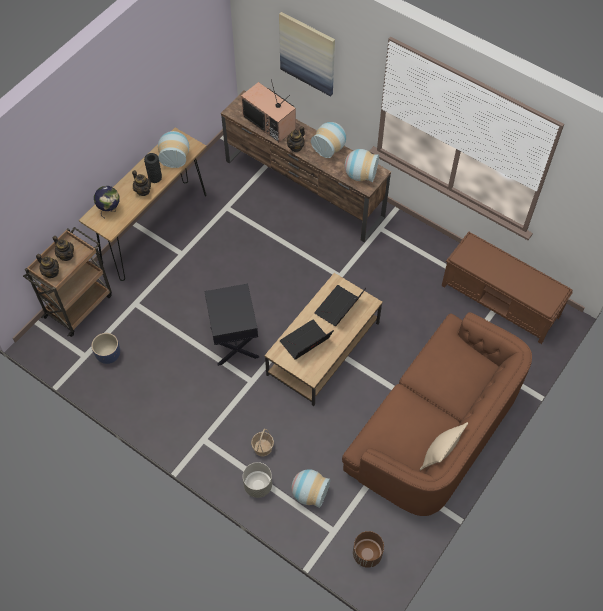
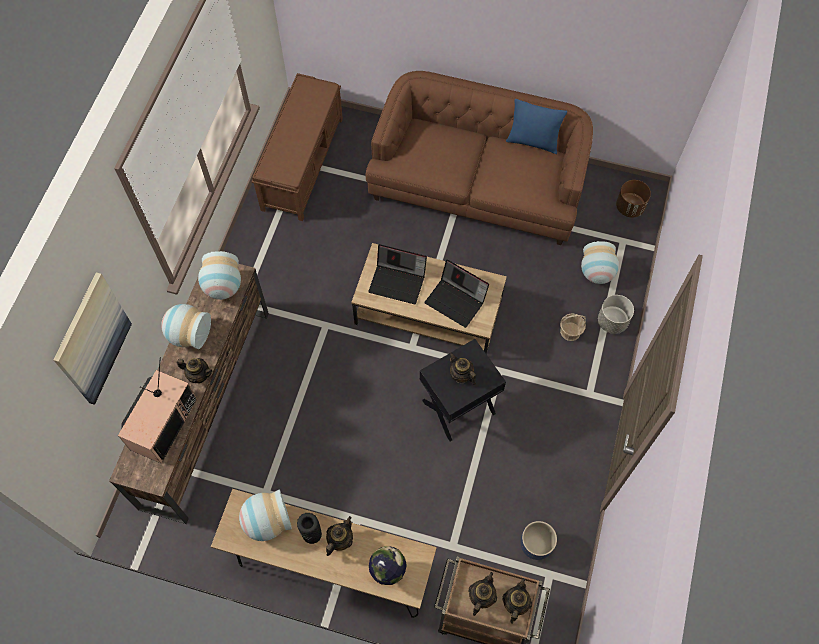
camera: 110 degrees left, 5 degrees up
(231, 308) = (461, 375): none -> teapot
(439, 454) = (533, 142): beige pillow -> blue pillow

